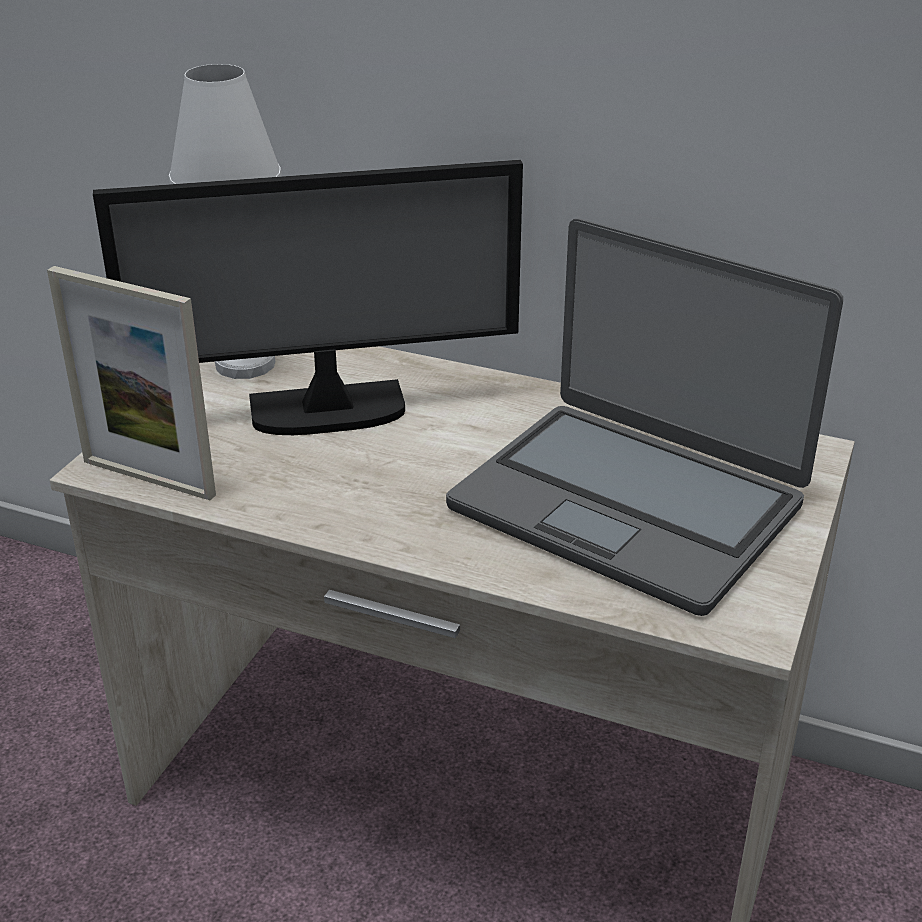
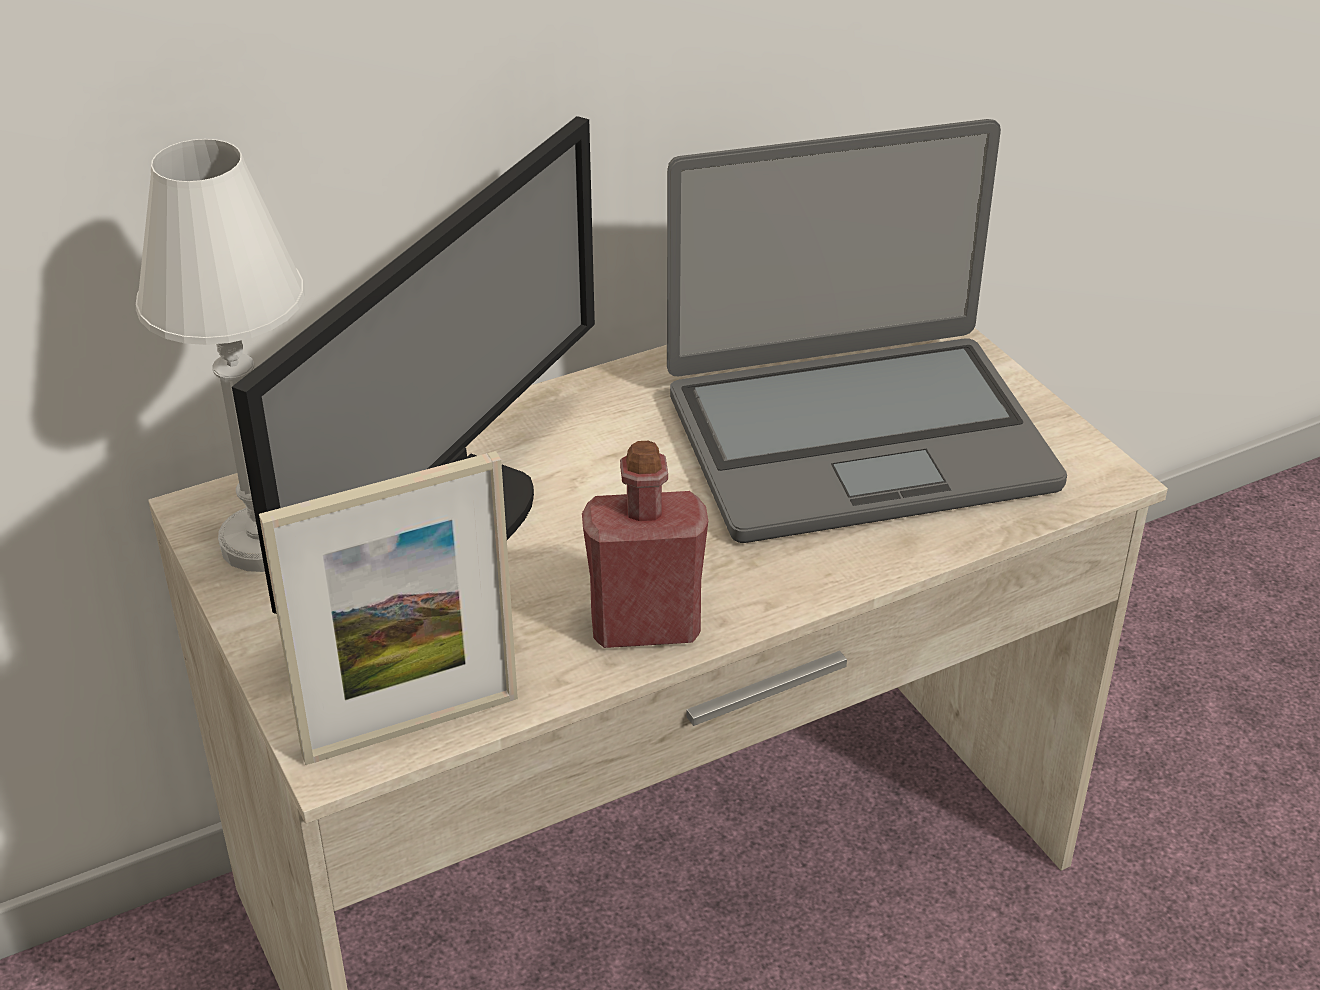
camera: 50 degrees left, 5 degrees up
(326, 513) = (645, 627): none -> red bottle

